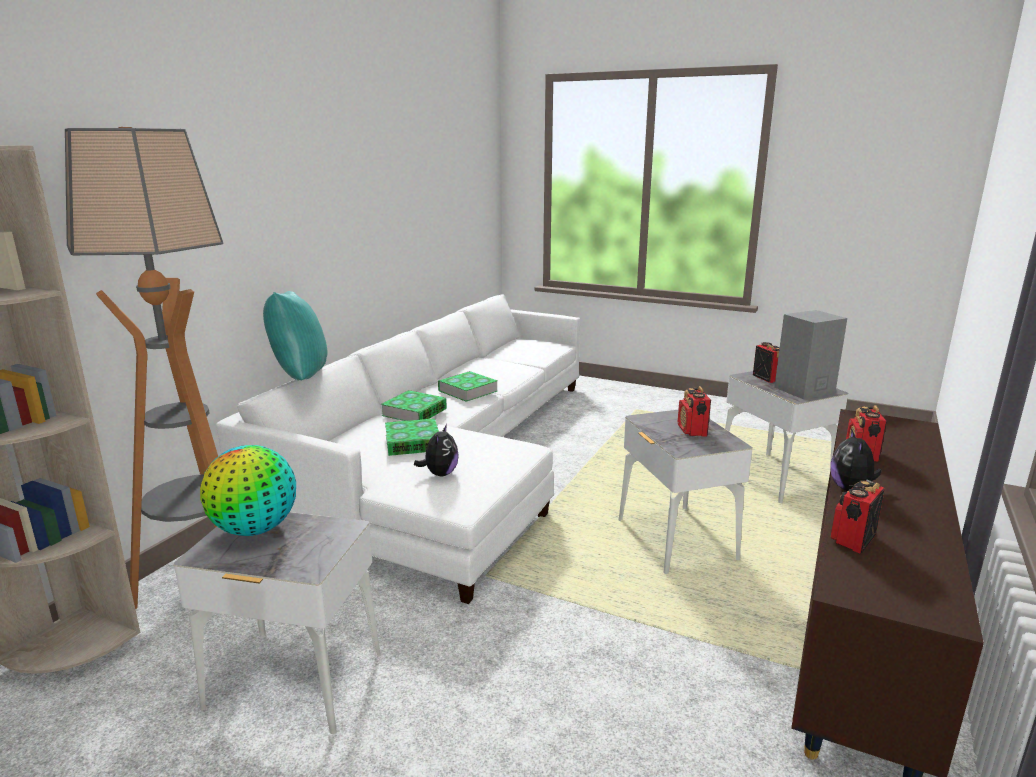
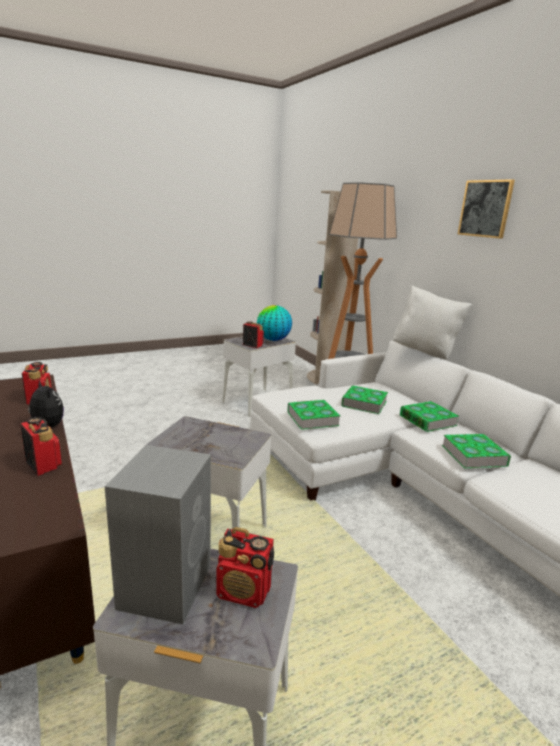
camera: 125 degrees right, 0 degrees up
(266, 163) = (485, 208): none -> picture
(298, 378) = (425, 352): turquoise pillow -> white pillow
(440, 474) = (310, 398): plush toy -> none
(501, 455) = (312, 418): none -> book
(692, 431) = (205, 441): radio -> radio (252, 345)

